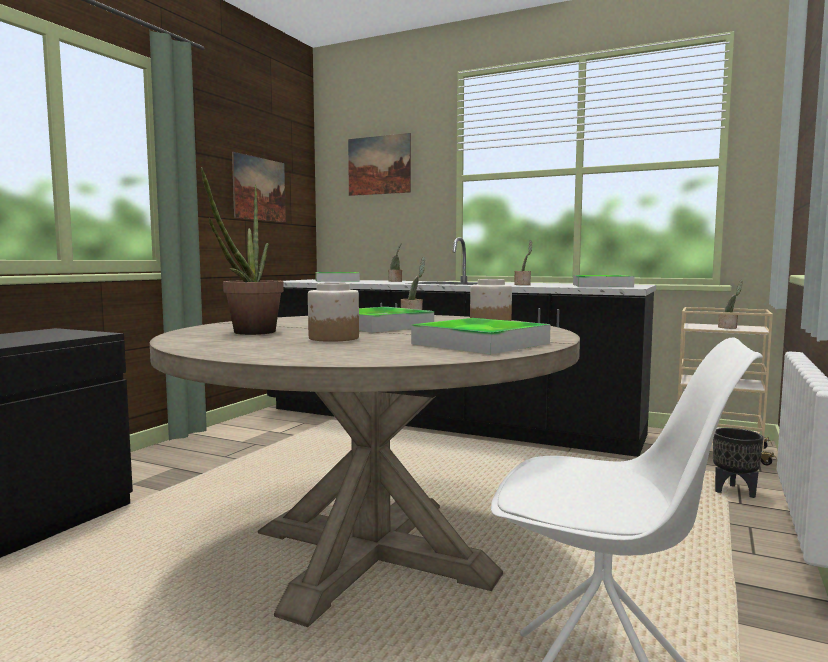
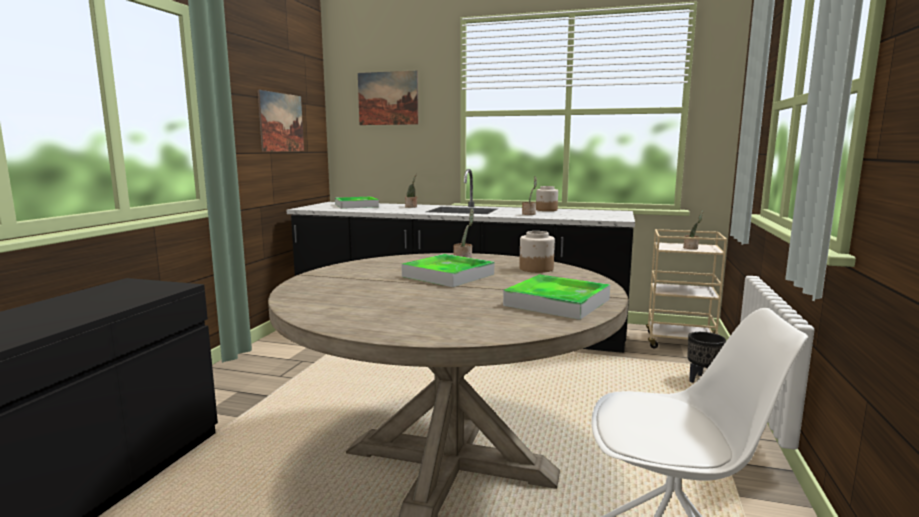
camera: 10 degrees left, 5 degrees up
(249, 333) = (348, 293): potted plant -> none
(333, 338) = (430, 299): jar -> jar (546, 210)
(602, 285) = (594, 214): tray -> none

